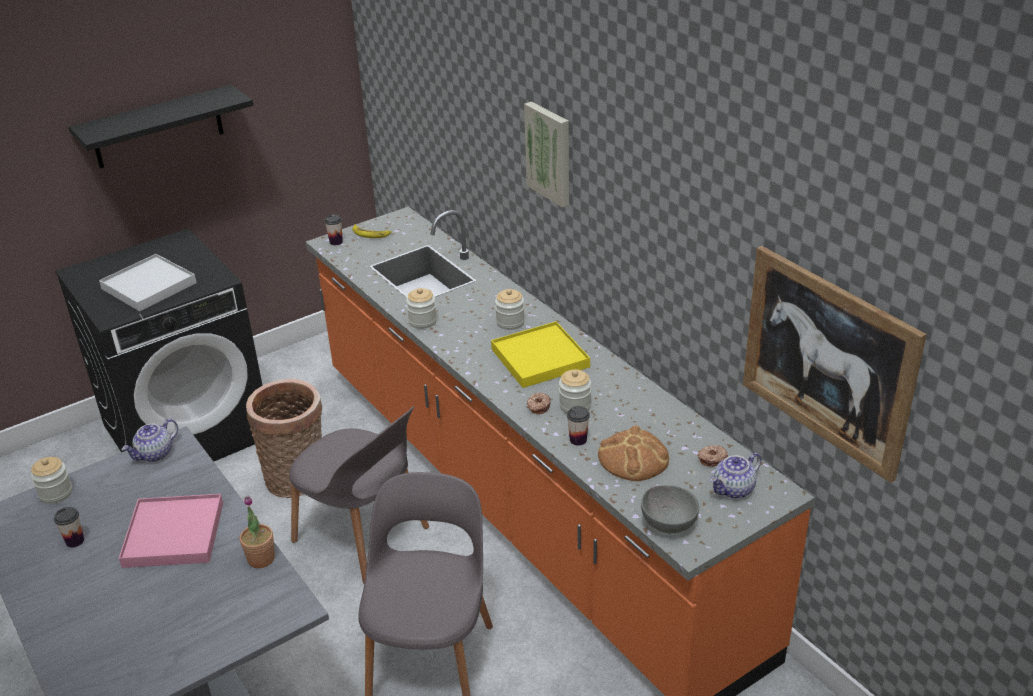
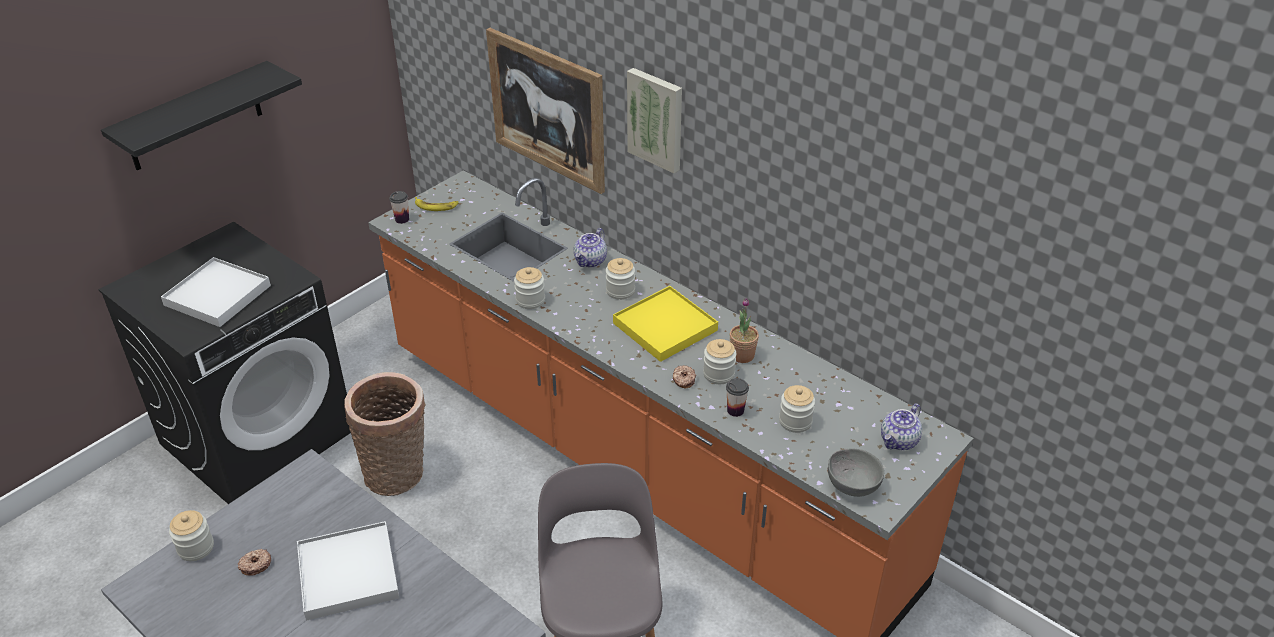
camera: 15 degrees left, 5 degrees up
(75, 541) = (241, 599): cup -> none
(155, 454) = (290, 486): teapot -> teapot (591, 261)
(174, 534) = (348, 573): pink tray -> white tray
(261, 559) = (453, 585): potted plant -> potted plant (742, 355)
(363, 536) = (488, 525): grey chair -> none
(634, 457) = (795, 421): bread -> jar
(712, 459) = (868, 412): donut -> donut (255, 565)
(827, 360) = (992, 314): picture -> picture (547, 109)

